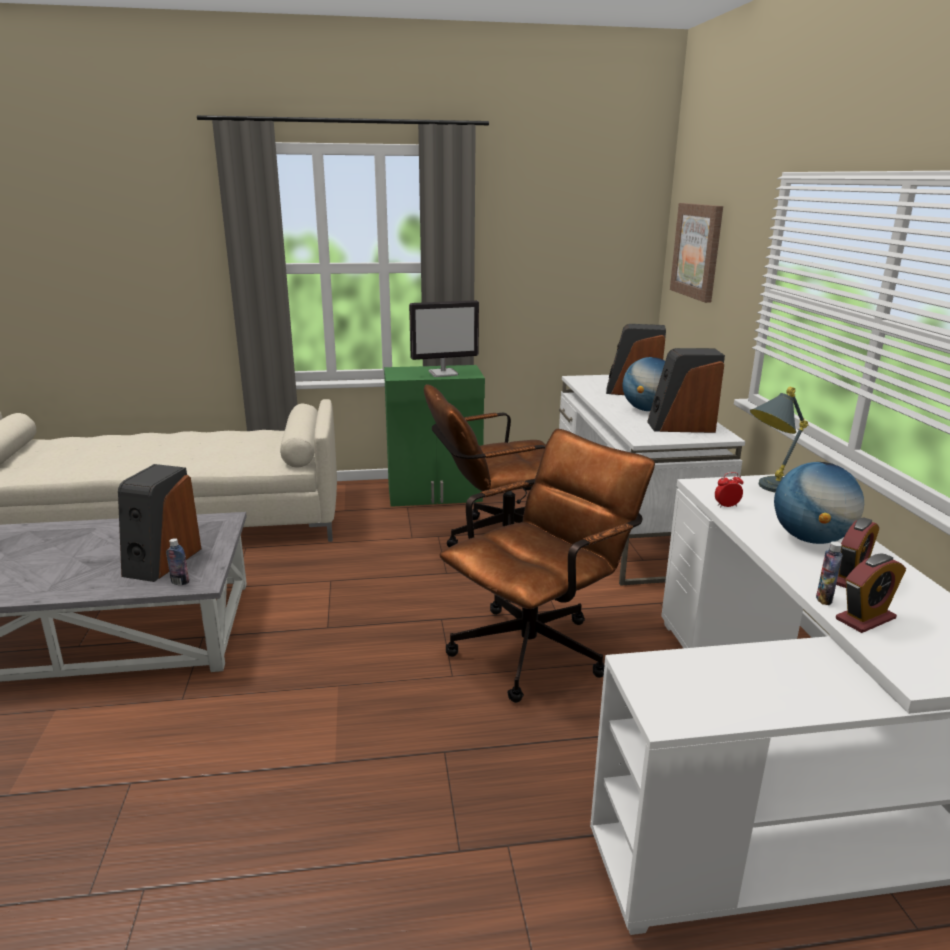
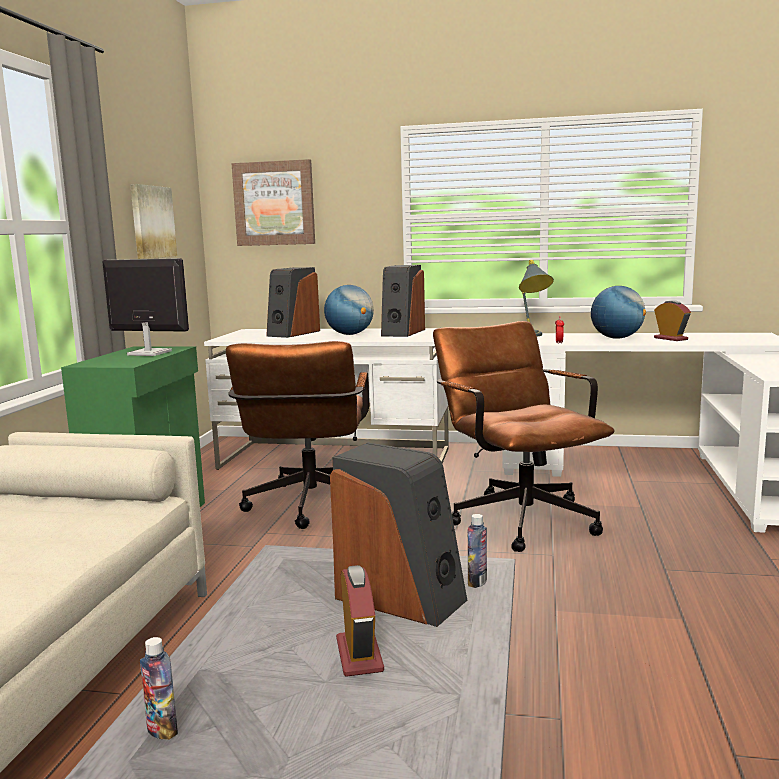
camera: 70 degrees left, 10 degrees down
(443, 373) = (148, 353): monitor -> monitor turned 75 degrees counterclockwise
(563, 261) = (152, 222): none -> picture
(824, 599) = (698, 343): bottle -> bottle (162, 730)
(865, 619) = (720, 341): alarm clock -> alarm clock (359, 655)

